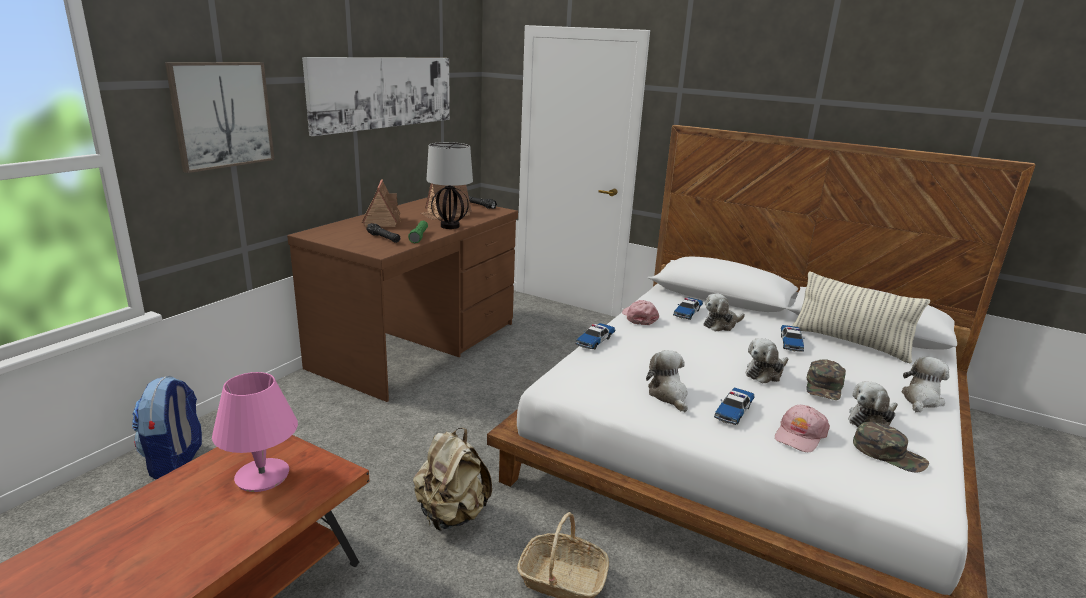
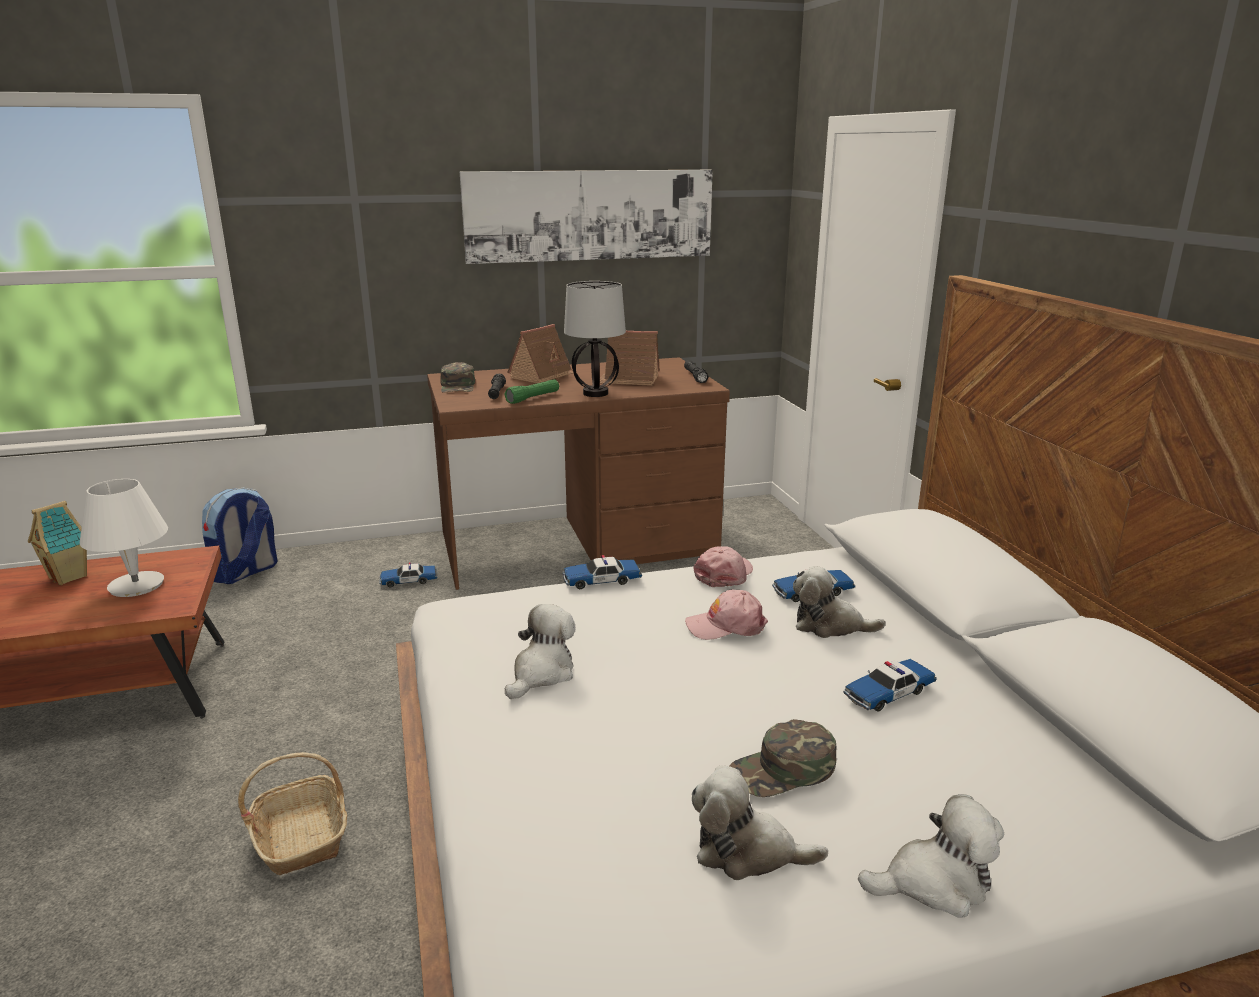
camera: 45 degrees right, 0 degrees up
(170, 500) = (69, 577): none -> toy house
(222, 115) = (350, 234): picture -> none
(262, 476) = (137, 585): pink table lamp -> white table lamp
(451, 515) = (327, 719): beige backpack -> none
(733, 411) = (573, 730): toy car -> toy car (409, 581)
(765, 373) = (734, 710): plush toy -> none
(799, 435) = (588, 803): pink cap -> pink cap (726, 625)
(850, 343) = (1016, 741): pillow -> none
(889, 453) = (657, 905): green cap -> green cap (458, 386)

